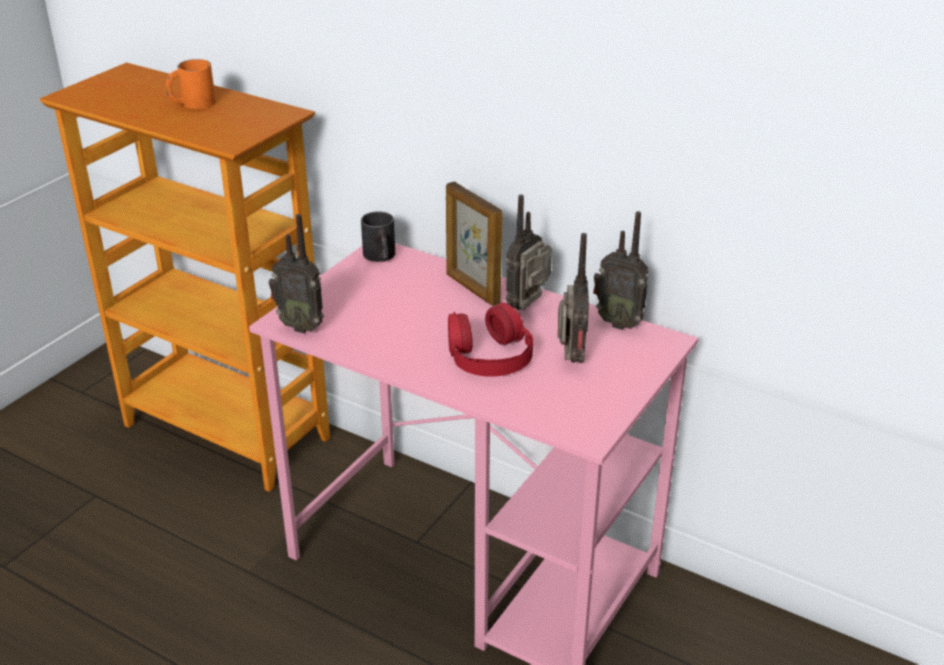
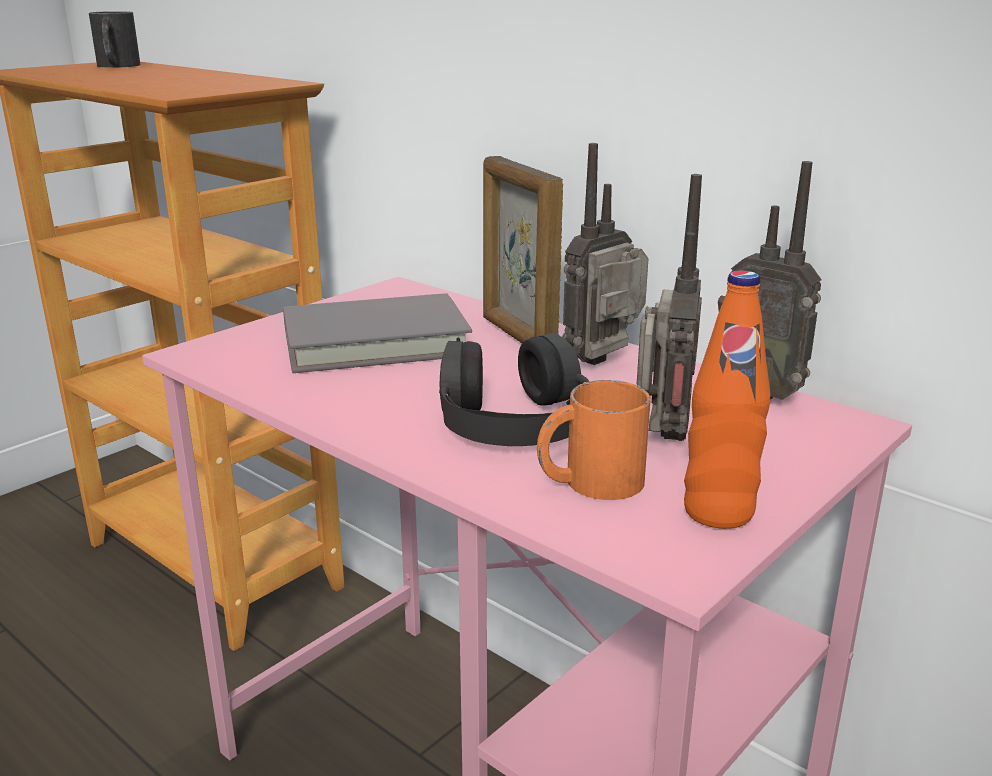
camera: 10 degrees right, 10 degrees down
(192, 103) = (166, 76): orange mug -> orange mug (589, 482)
(302, 326) = (222, 359): radio -> none
(380, 257) = (394, 295): black mug -> black mug (116, 66)
(388, 302) = (375, 342): none -> grey book
(489, 355) = (513, 419): red headphones -> black headphones
(604, 404) = (718, 512): none -> orange bottle

